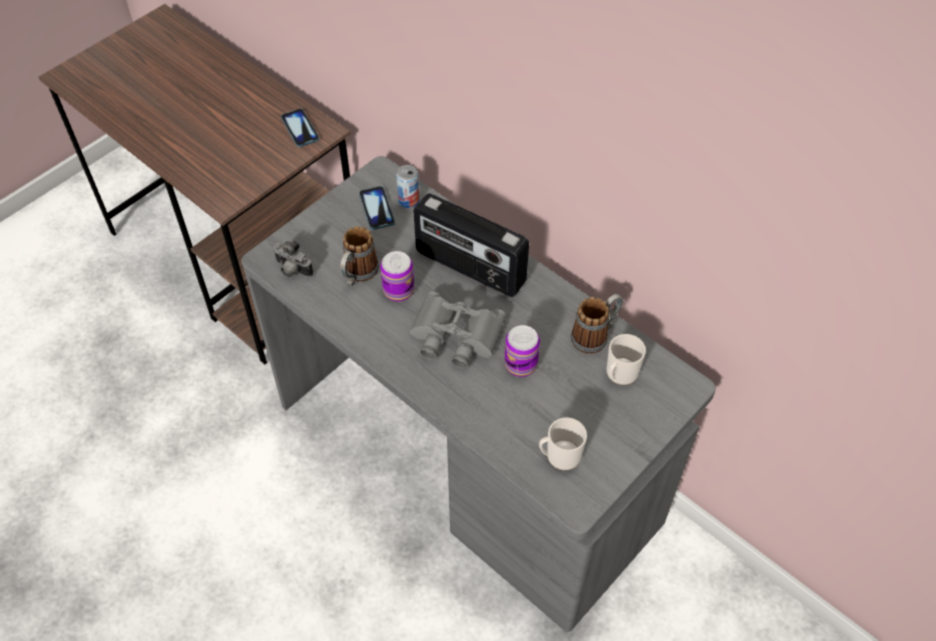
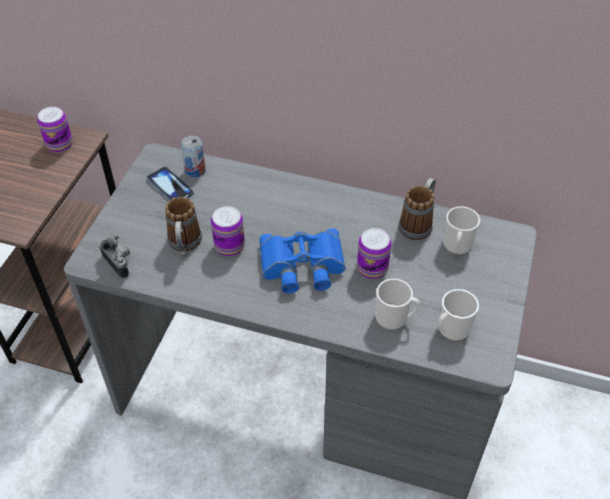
camera: 25 degrees left, 5 degrees down
(292, 270) = (120, 263): camera -> camera turned 135 degrees counterclockwise
(300, 129) = (59, 144): phone -> can
(454, 337) = (302, 266): grey binoculars -> blue binoculars
(469, 268) = (281, 207): radio -> none
(512, 423) = (395, 318): none -> mug

